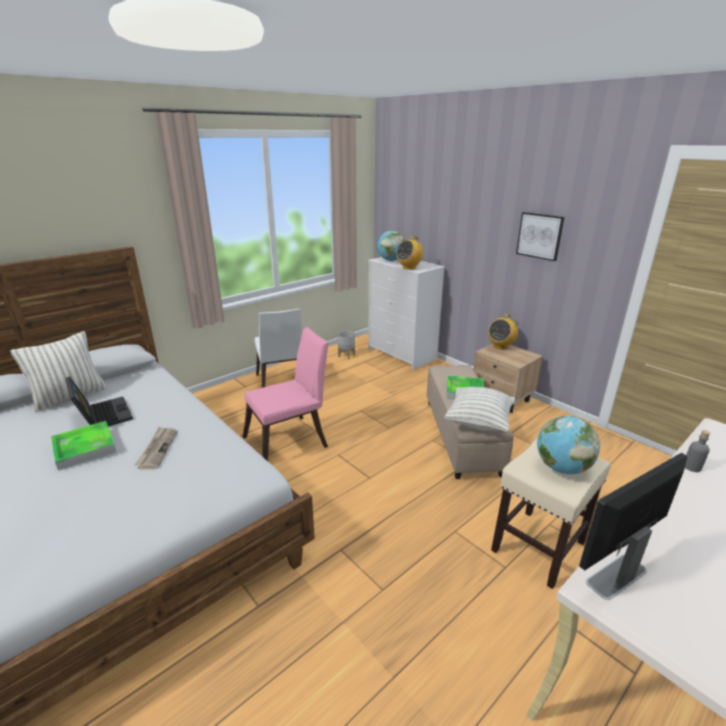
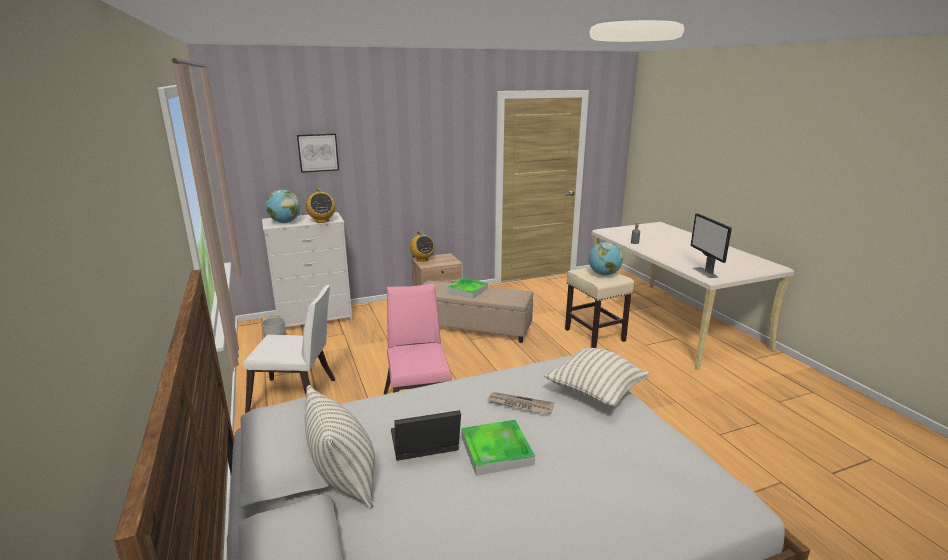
camera: 70 degrees left, 5 degrees down
(478, 422) = (513, 296): pillow -> pillow (595, 393)
(540, 236) = (426, 162): picture -> picture (318, 152)

